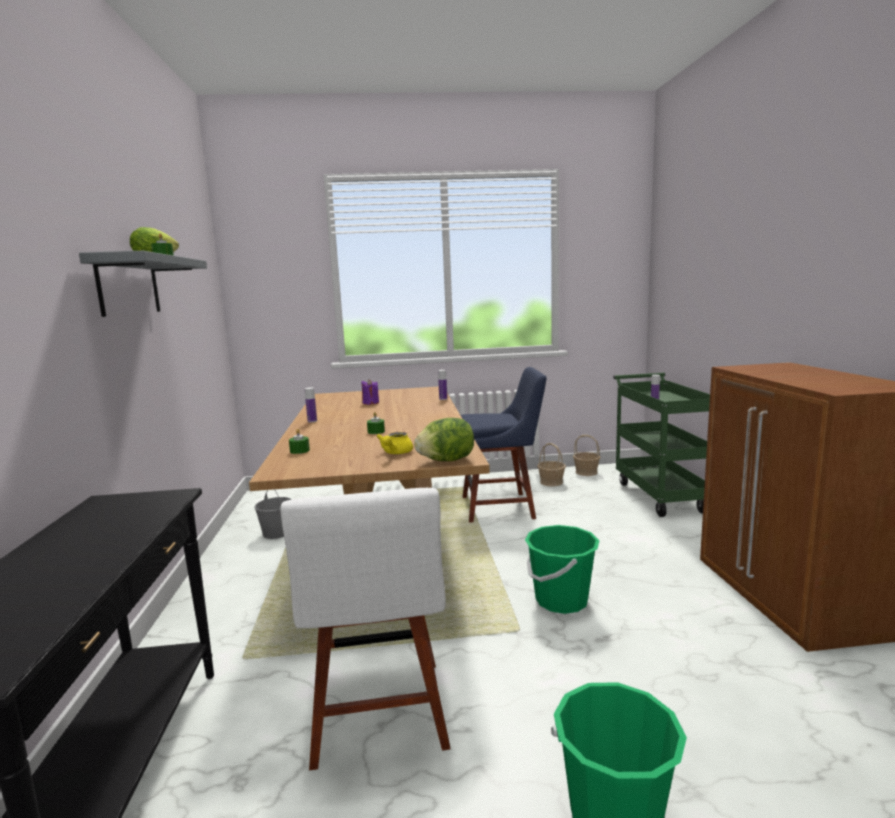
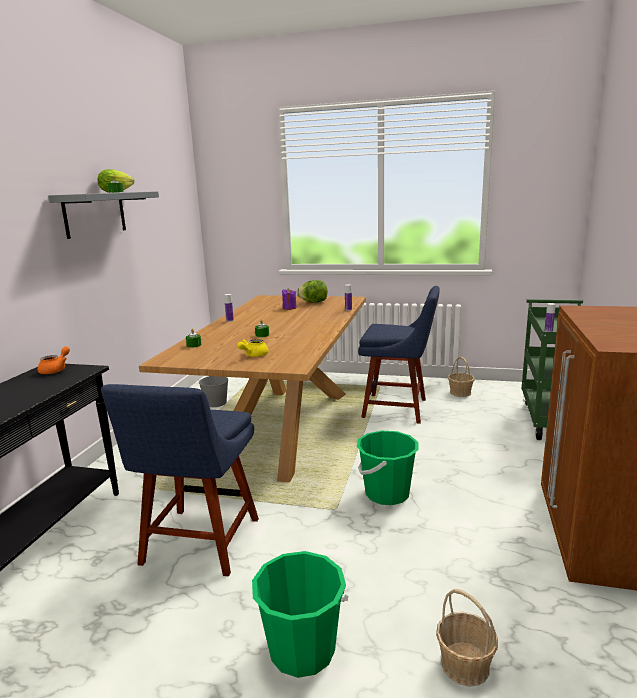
camera: 20 degrees right, 5 degrees up
(121, 503) = (56, 370): none -> orange teapot
(379, 717) = (198, 545): white chair -> blue chair
(446, 460) = (280, 366): lettuce -> lettuce (313, 302)
(586, 472) = (501, 388): basket -> basket (465, 665)

